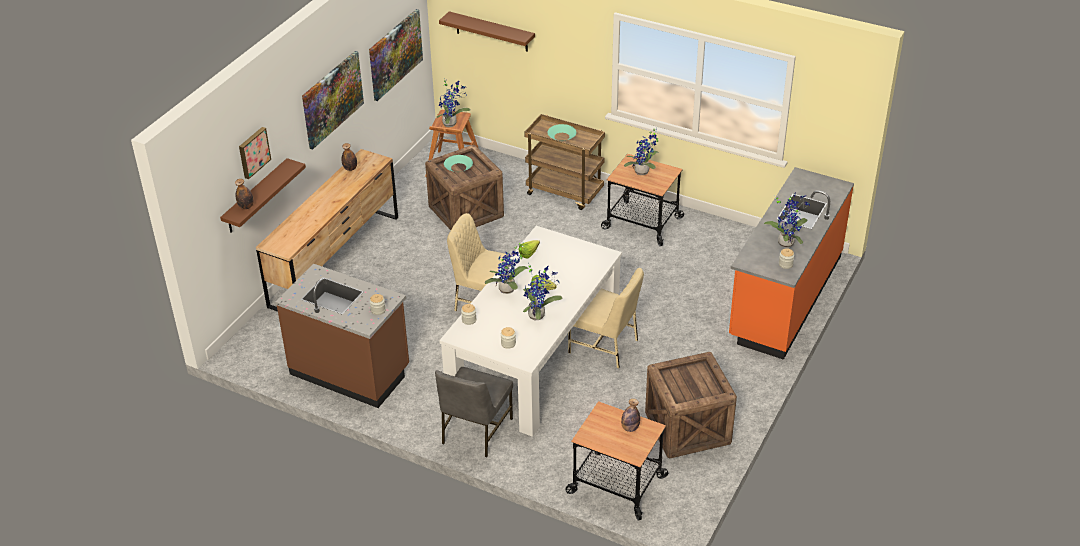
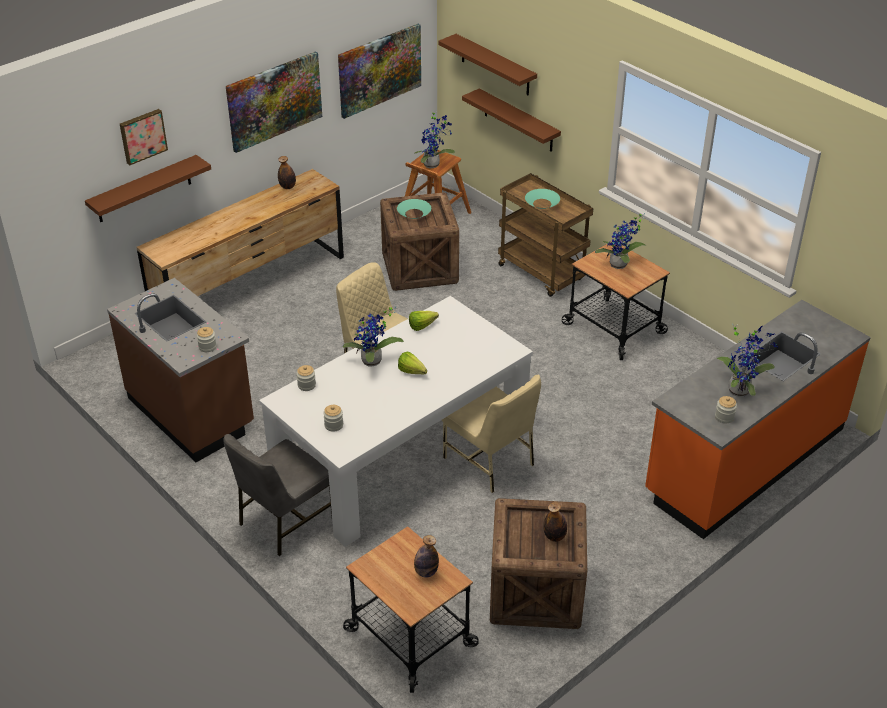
camera: 20 degrees right, 0 degrees up
(246, 206) = (118, 195): bottle -> bottle (554, 536)
(519, 73) = (518, 121): none -> brown shelf
(538, 314) = (389, 400): potted plant -> none

